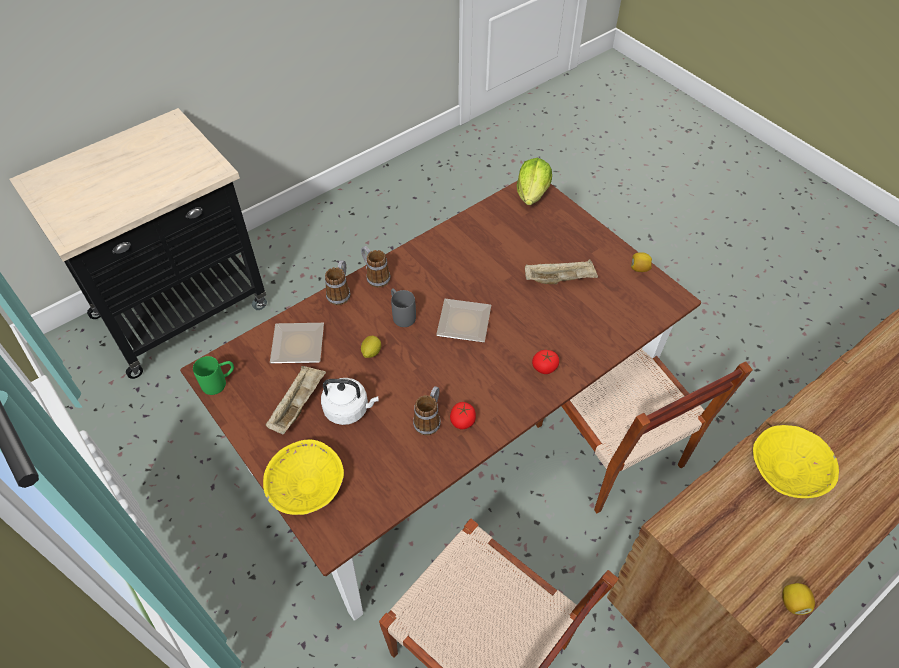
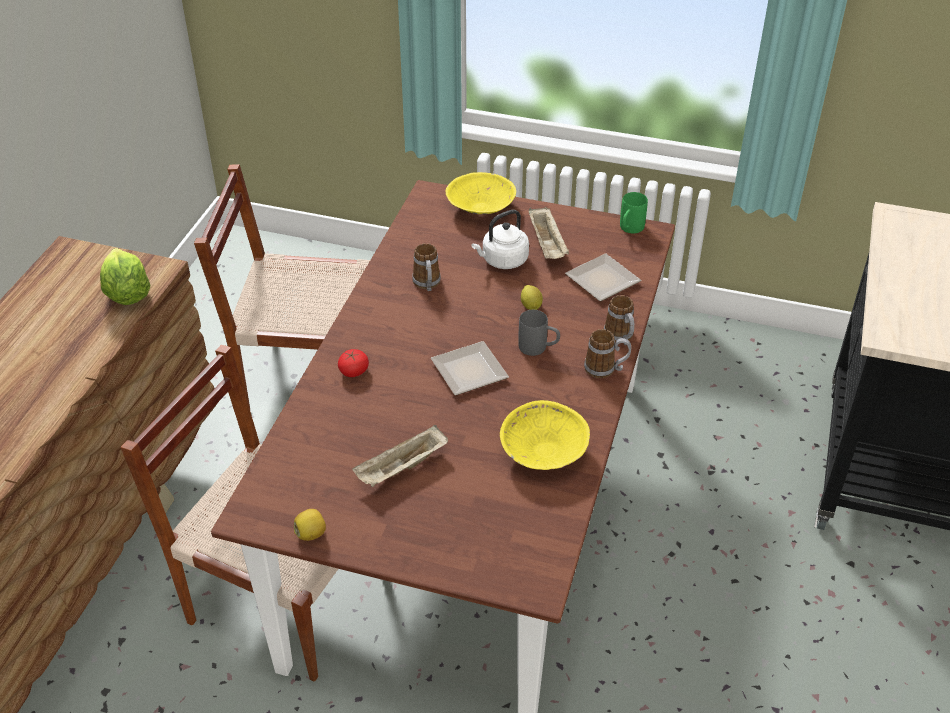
camera: 145 degrees right, 10 degrees down
(463, 420) = (397, 297): tomato -> none
(532, 194) = (528, 572): lettuce -> lettuce (127, 294)
(788, 471) = (63, 348): yellow bowl -> yellow bowl (543, 452)
(793, 603) = (45, 266): lemon -> none

